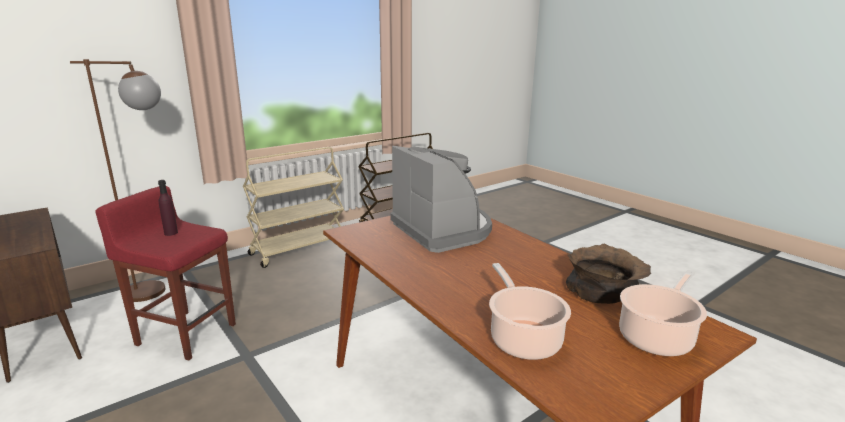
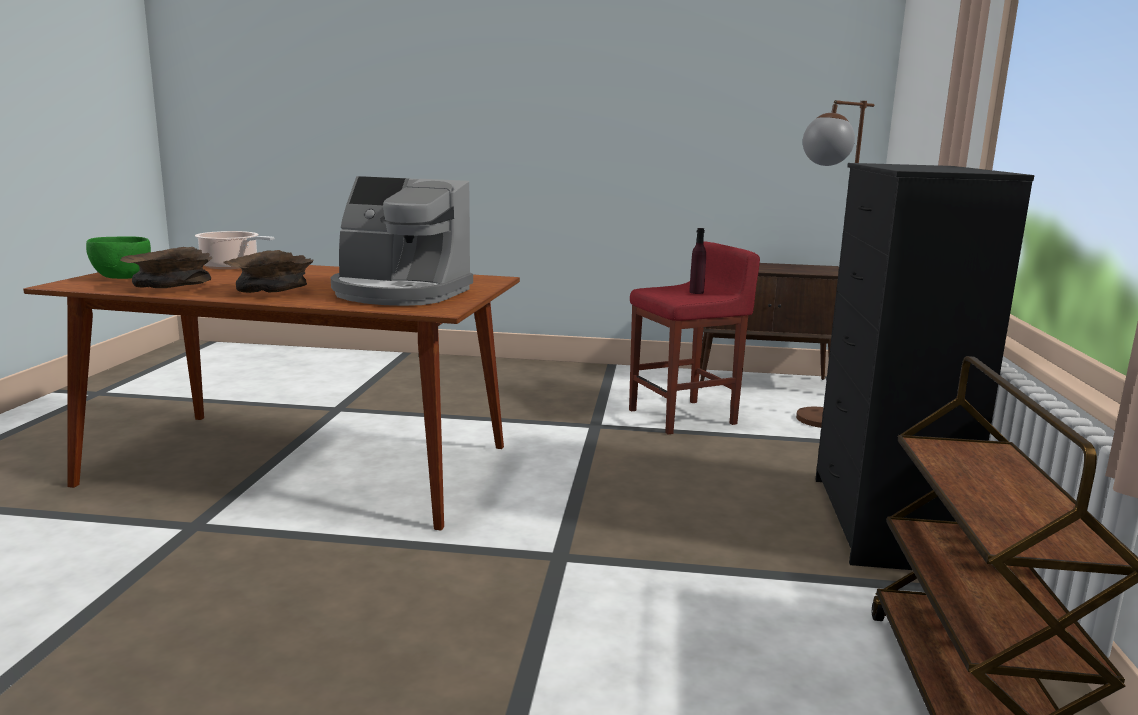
camera: 135 degrees right, 5 degrees down
(299, 249) = (880, 522): beige cart -> black dresser
(525, 256) = (271, 292): none -> brown bowl
(657, 337) = (121, 278): cooking pot -> green bowl

